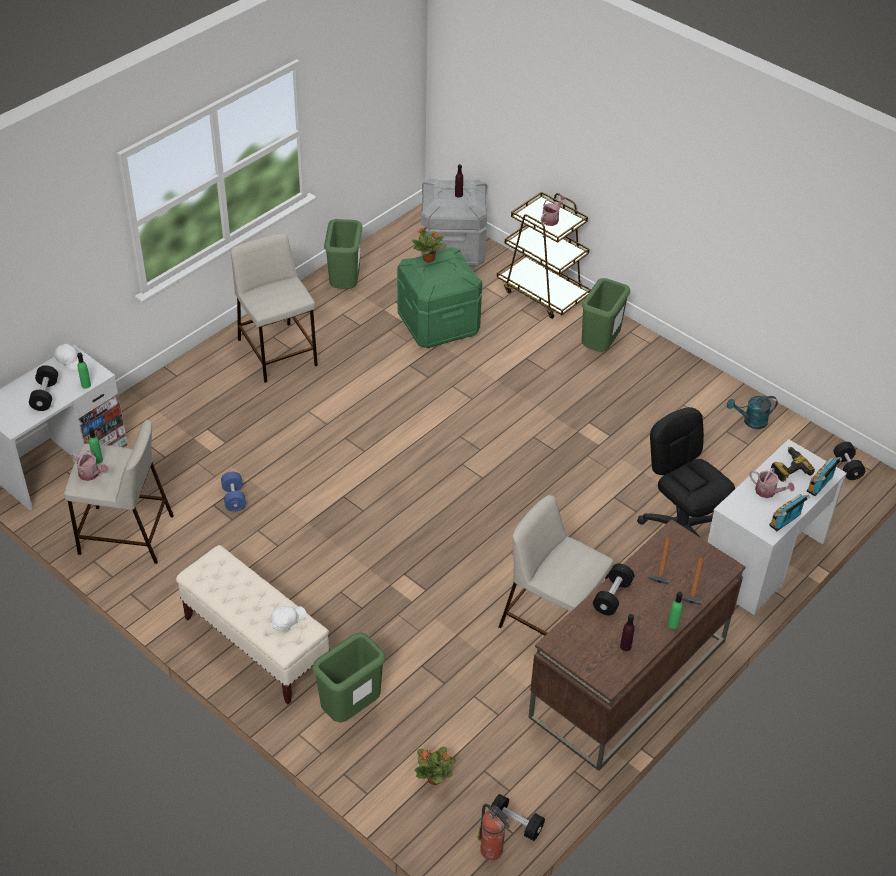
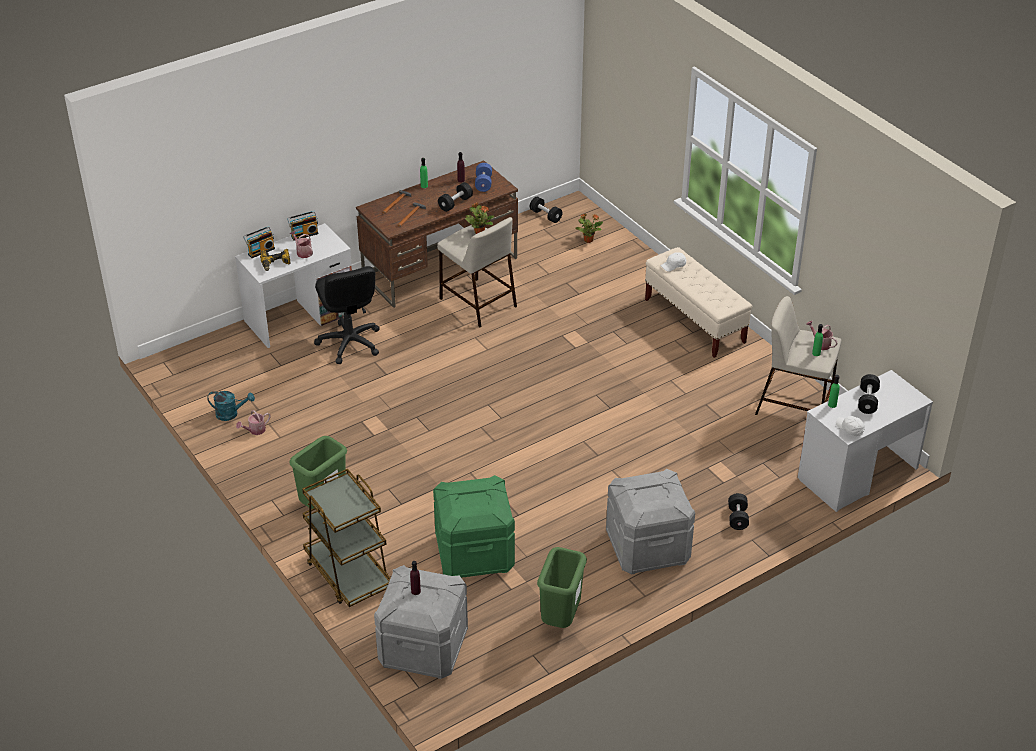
camera: 165 degrees left, 5 degrees down
(234, 498) = (703, 420): blue dumbbell -> blue dumbbell (483, 183)
(278, 353) = (647, 548): beige stool -> grey storage box
(351, 709) = (633, 278): green trash can -> none
(429, 259) = (480, 510): potted plant -> potted plant (479, 232)
(492, 851) = (564, 207): fire extinguisher -> none
(551, 219) = (339, 500): watering can -> watering can (255, 430)
(847, 467) = (180, 367): black dumbbell -> black dumbbell (737, 518)

